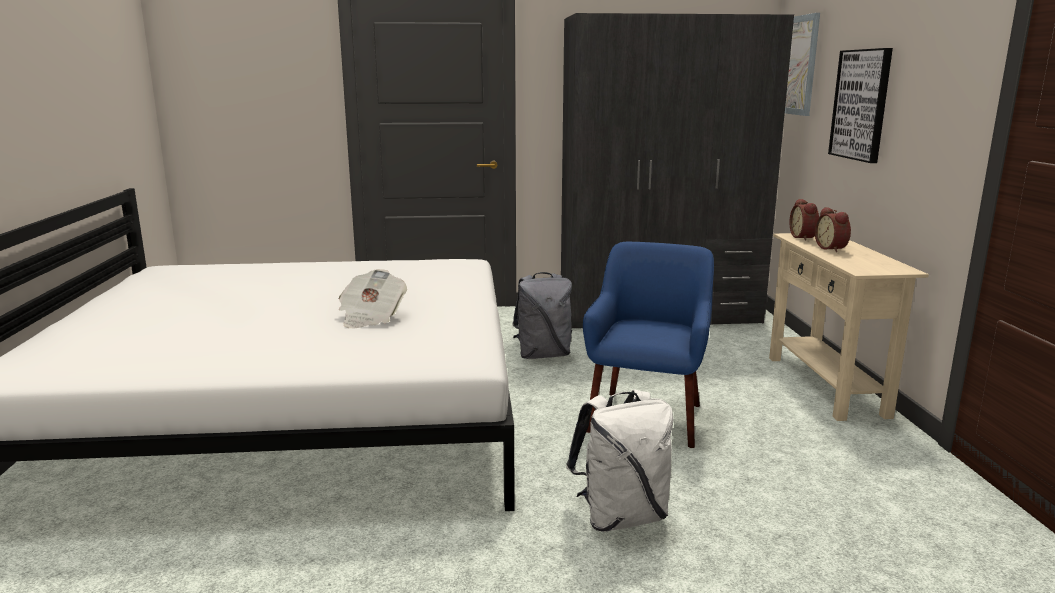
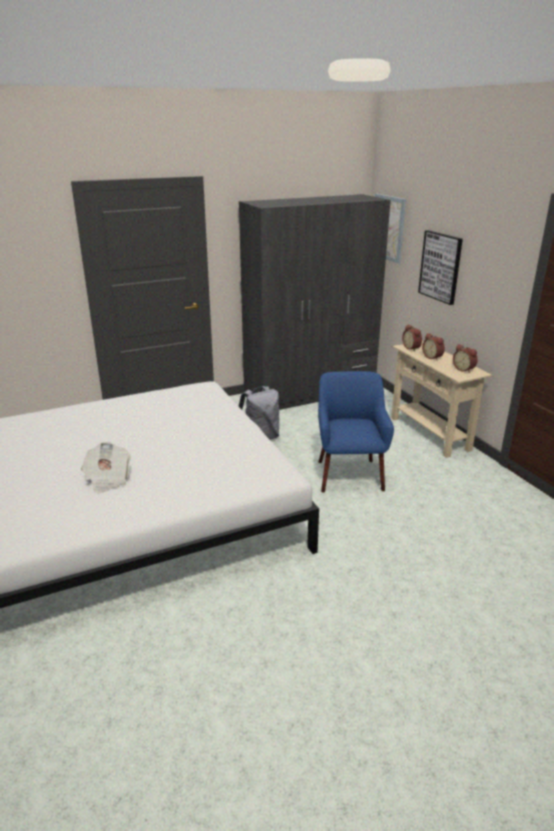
camera: 20 degrees left, 10 degrees up
(371, 317) = (192, 449): newspaper -> newspaper (107, 479)
(621, 516) = (373, 543): white backpack -> none
(878, 264) = (464, 369): none -> alarm clock

